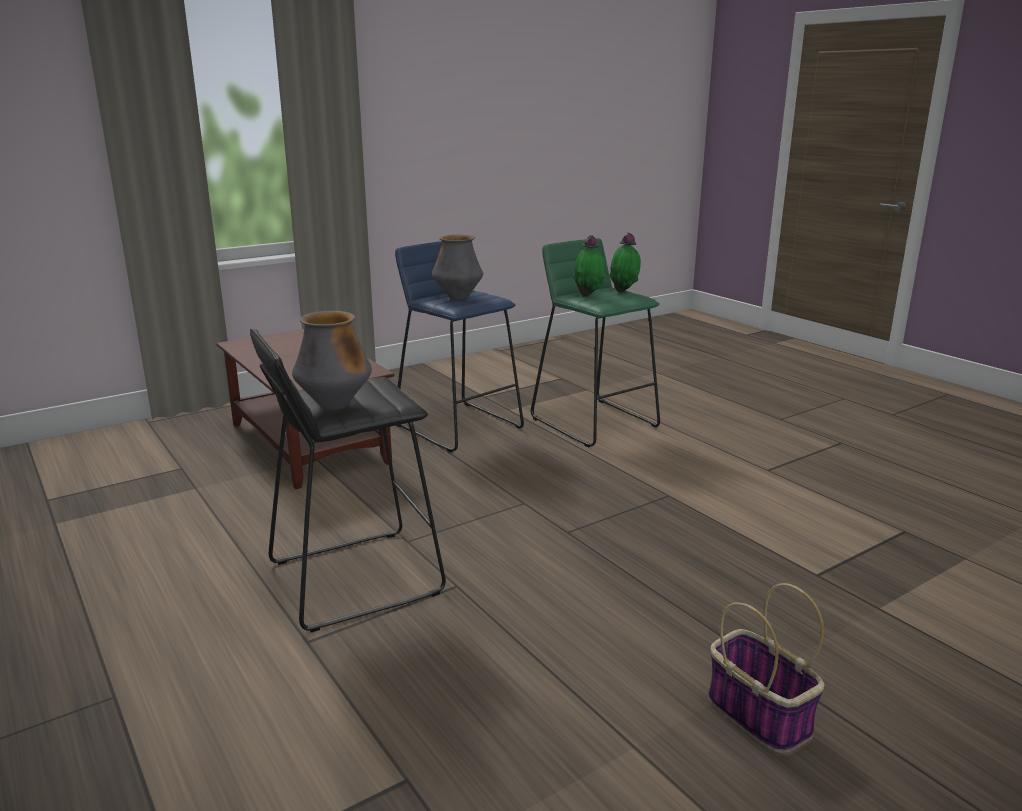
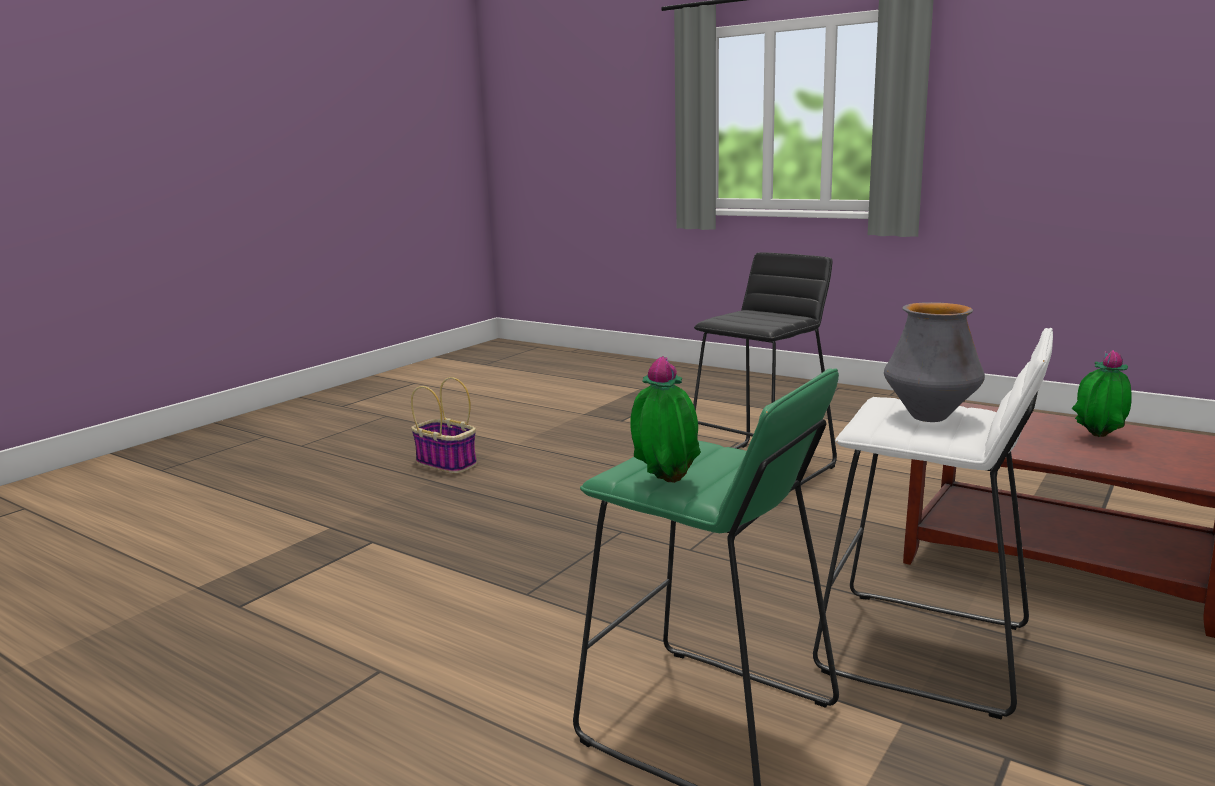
camera: 160 degrees right, 5 degrees down
(335, 406) = (757, 313): vase -> none
(459, 426) = (925, 651): blue stool -> white stool
(588, 295) = (724, 461): potted plant -> potted plant (1097, 438)

